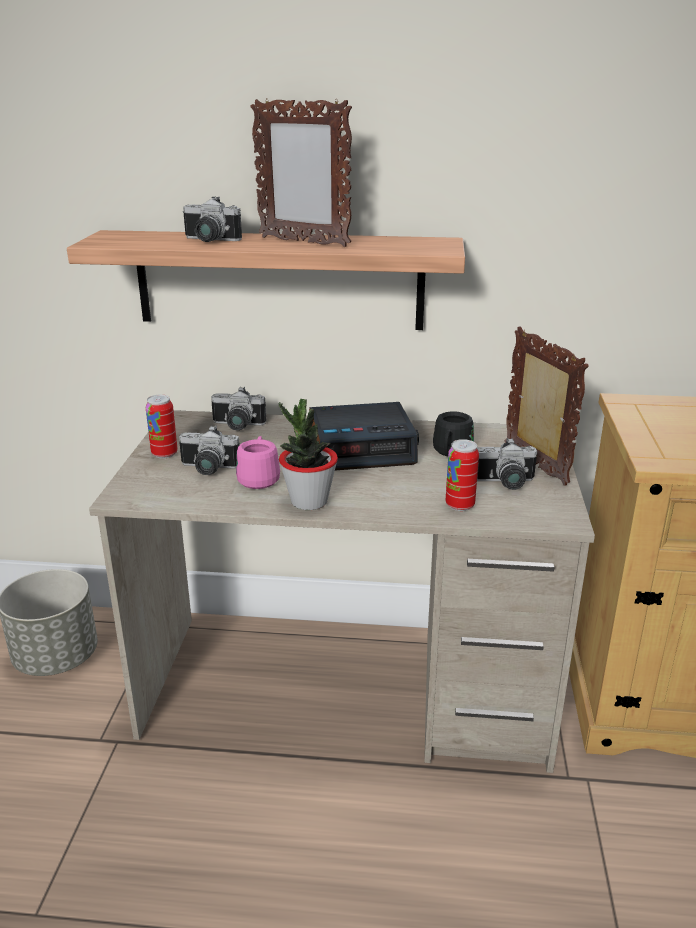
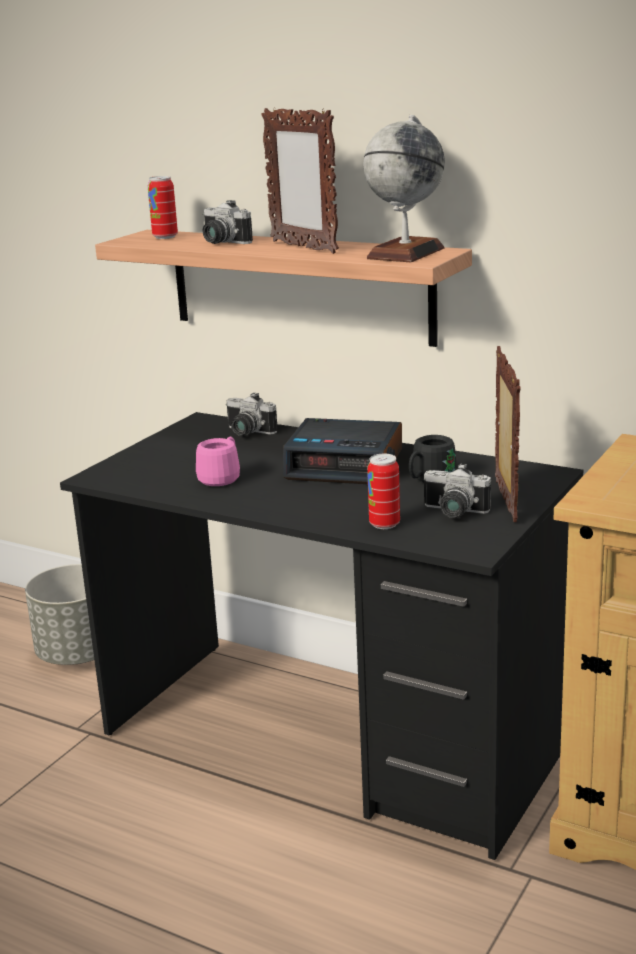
camera: 25 degrees right, 5 degrees down
(164, 454) = (159, 448): can -> can (165, 237)
(207, 469) = (184, 465): camera -> none
(309, 502) = (246, 502): potted plant -> none
(348, 690) = (333, 739): beige desk -> black desk
(414, 244) = (405, 253): none -> globe

